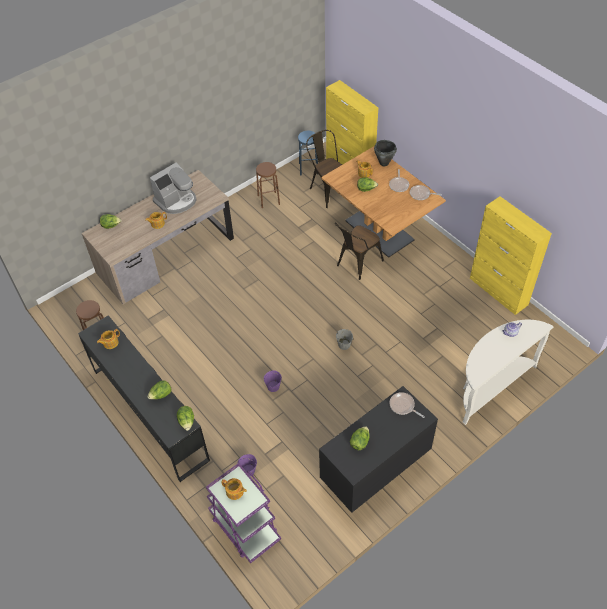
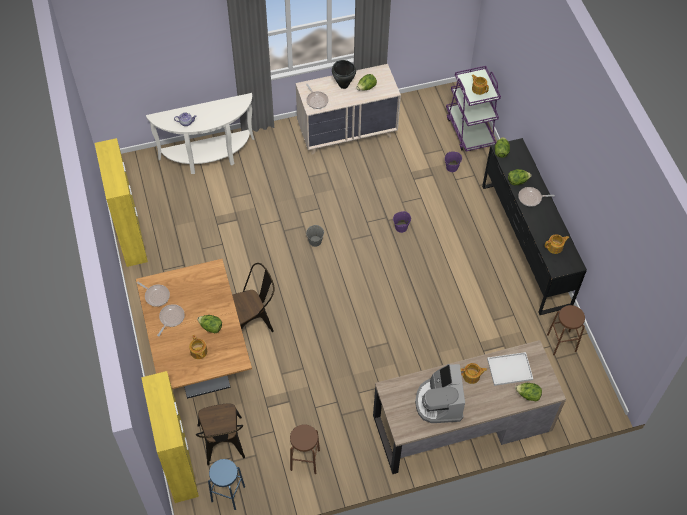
camera: 160 degrees left, 5 degrees up
(129, 237) = (509, 370): none -> white tray
(143, 382) = (531, 198): none -> frying pan
(176, 201) = (439, 402): coffee machine -> coffee machine turned 75 degrees counterclockwise
(375, 469) = (347, 132): black dresser -> beige dresser
(384, 163) = (166, 357): black cooking pot -> black cooking pot (343, 85)

